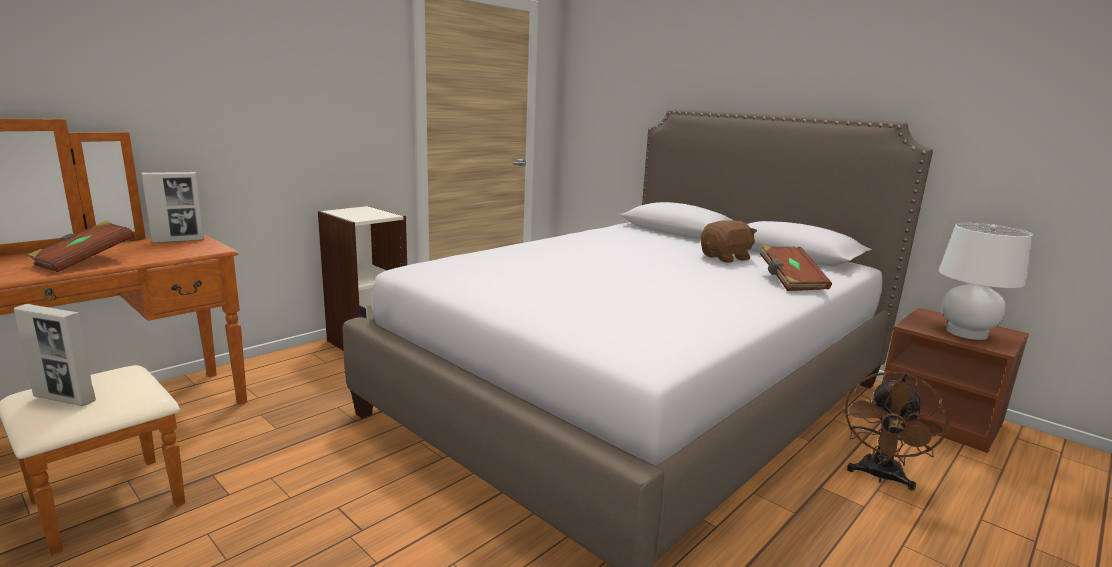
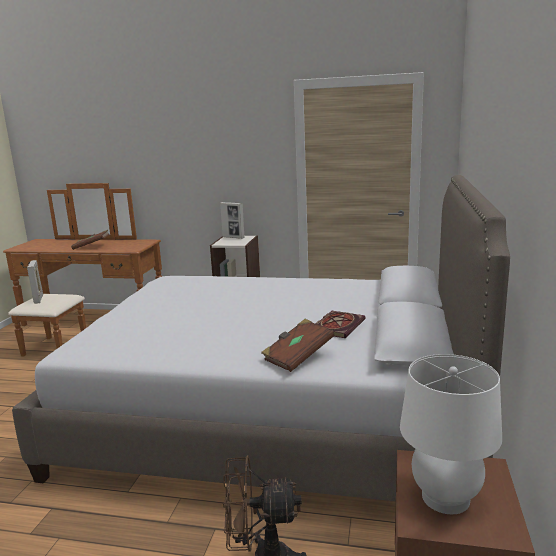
camera: 60 degrees right, 0 degrees up
(178, 241) = (139, 242): picture frame -> picture frame (233, 237)
(726, 258) = (338, 326): brown plush toy -> book

